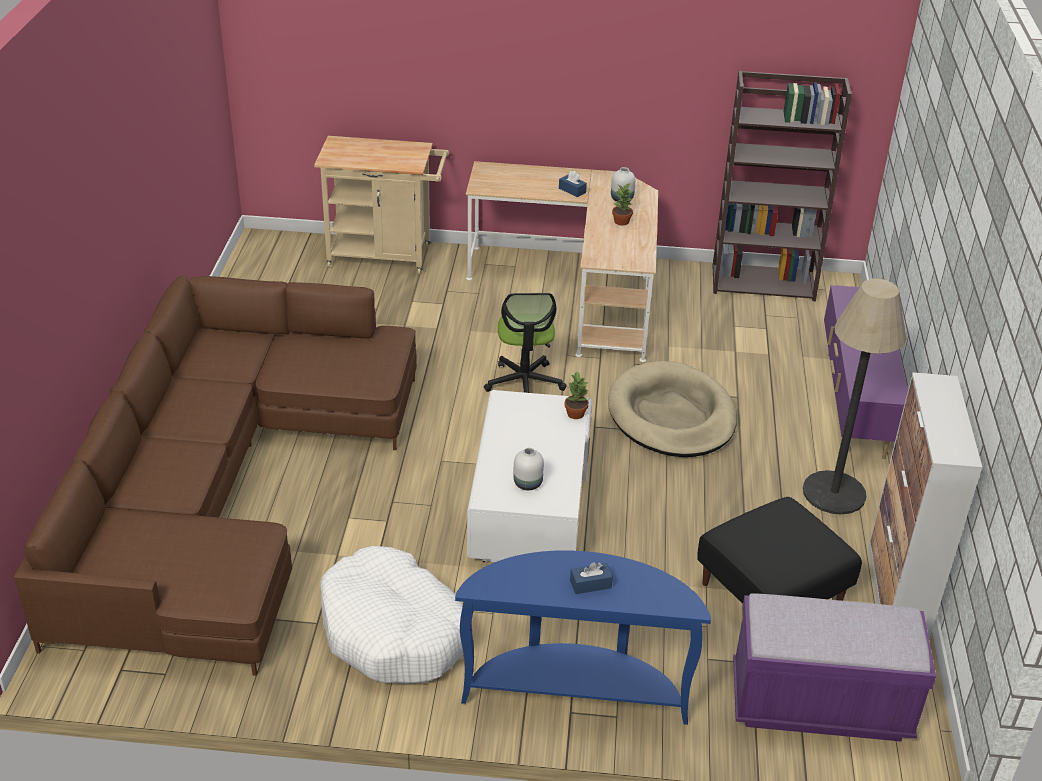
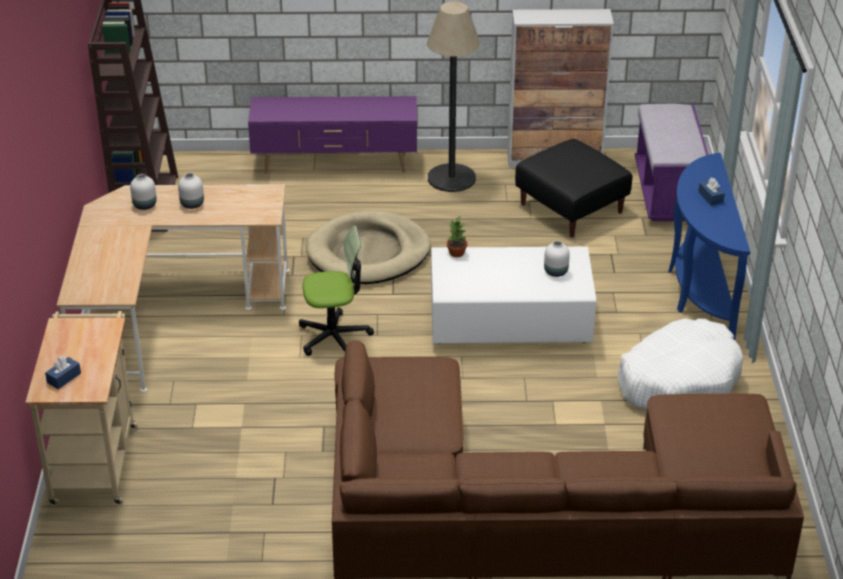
camera: 95 degrees left, 0 degrees up
(572, 190) = (127, 235): blue tissue box -> blue tissue box (64, 378)
(622, 222) = (192, 203): potted plant -> white vase

